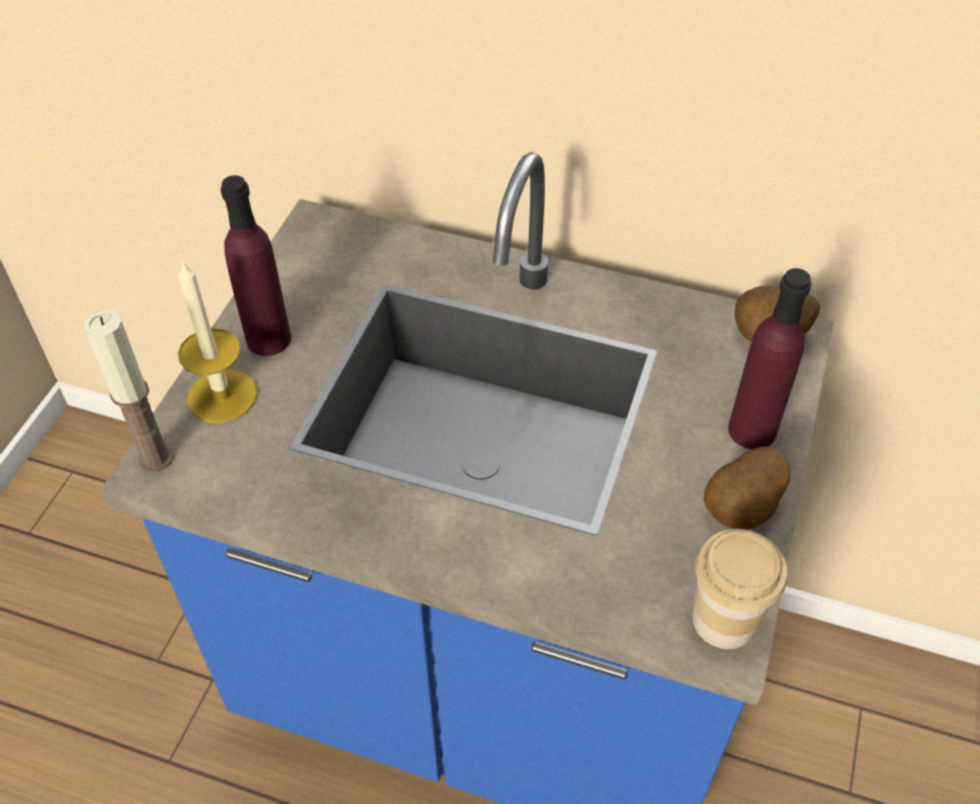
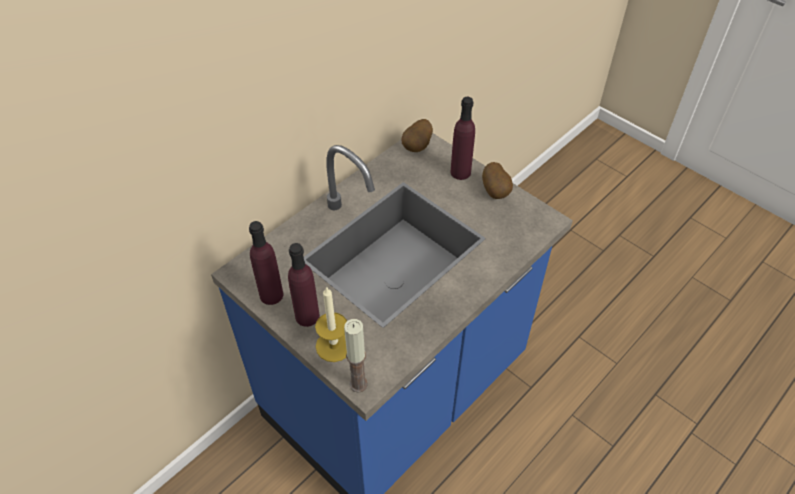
camera: 65 degrees left, 0 degrees up
(292, 280) = (271, 295): none -> purple bottle
(724, 620) = (540, 217): cup -> none

